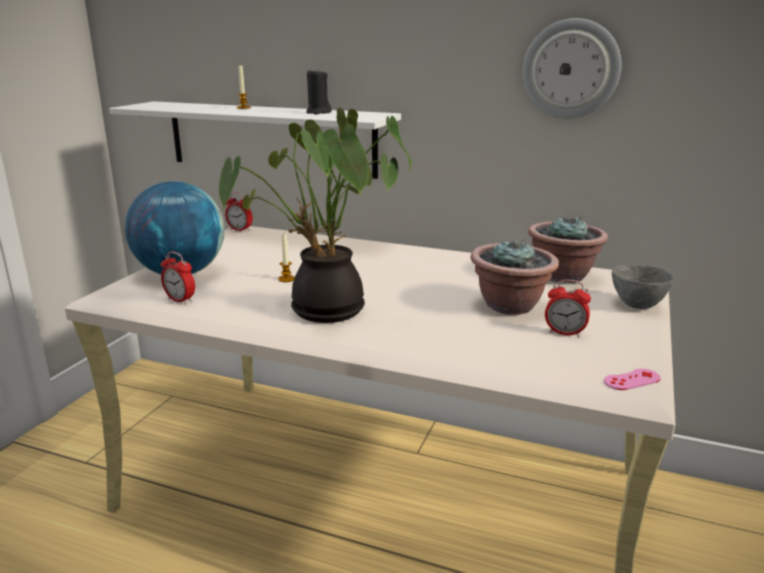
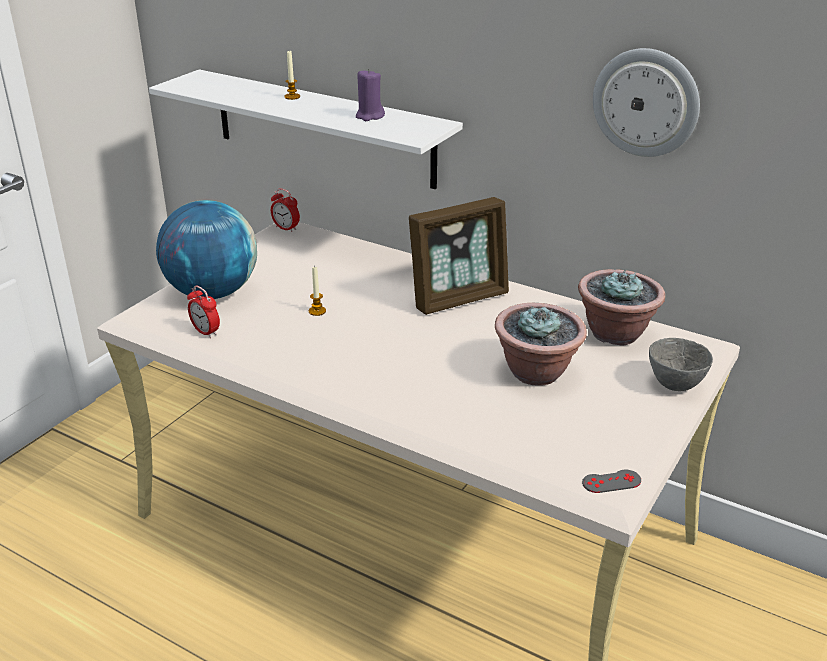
camera: 10 degrees right, 10 degrees up
(318, 112) = (369, 116): black candle -> purple candle
(323, 312) = (341, 362): potted plant -> none
(414, 263) = (459, 298): none -> picture frame
(564, 333) = (575, 415): alarm clock -> none
(632, 380) = (611, 481): pink game controller -> grey game controller

